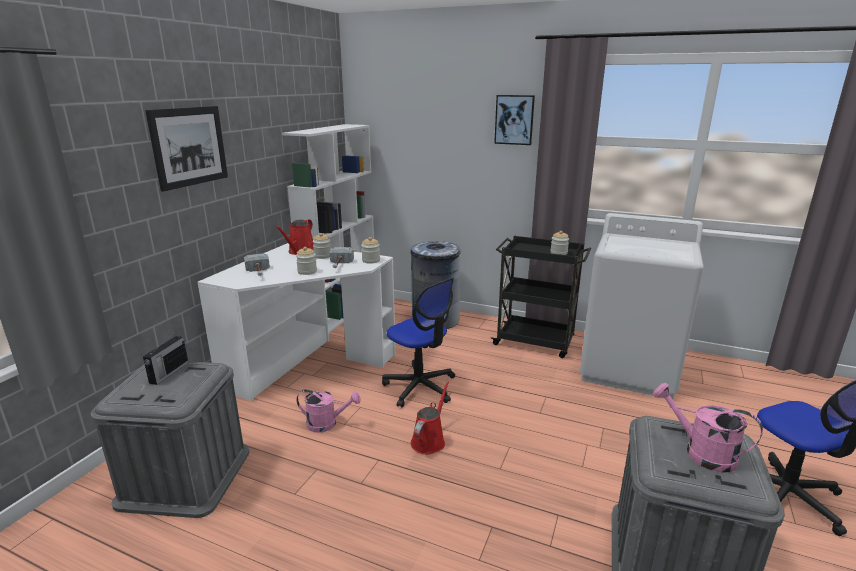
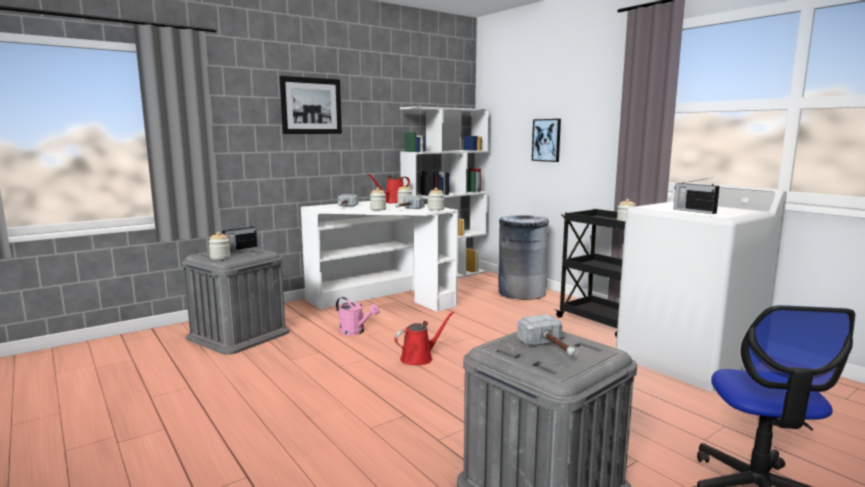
camera: 30 degrees right, 10 degrees down
(160, 397) = (220, 257): none -> jar
(420, 387) = (453, 328): office chair -> none
(514, 120) = (605, 93): picture -> picture (546, 140)
(654, 252) = (693, 211): none -> radio
(700, 452) = (550, 349): pink watering can -> hammer

